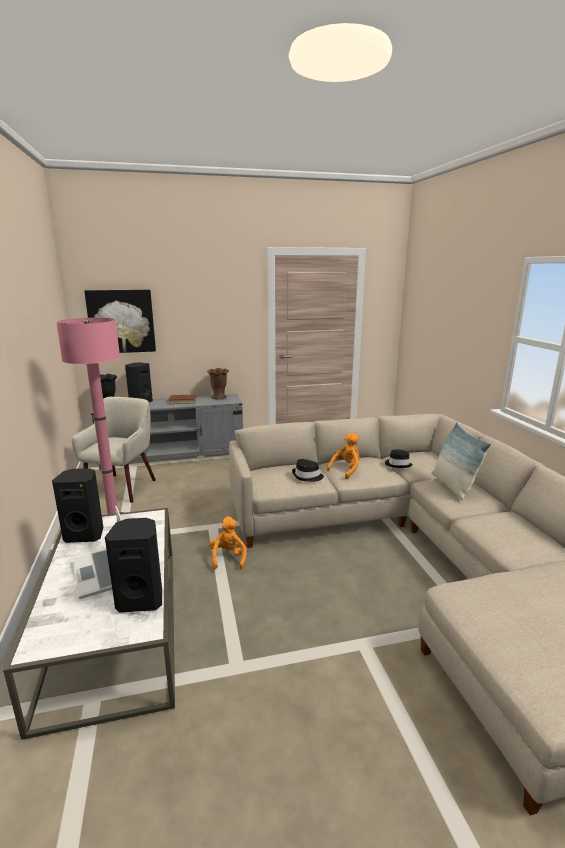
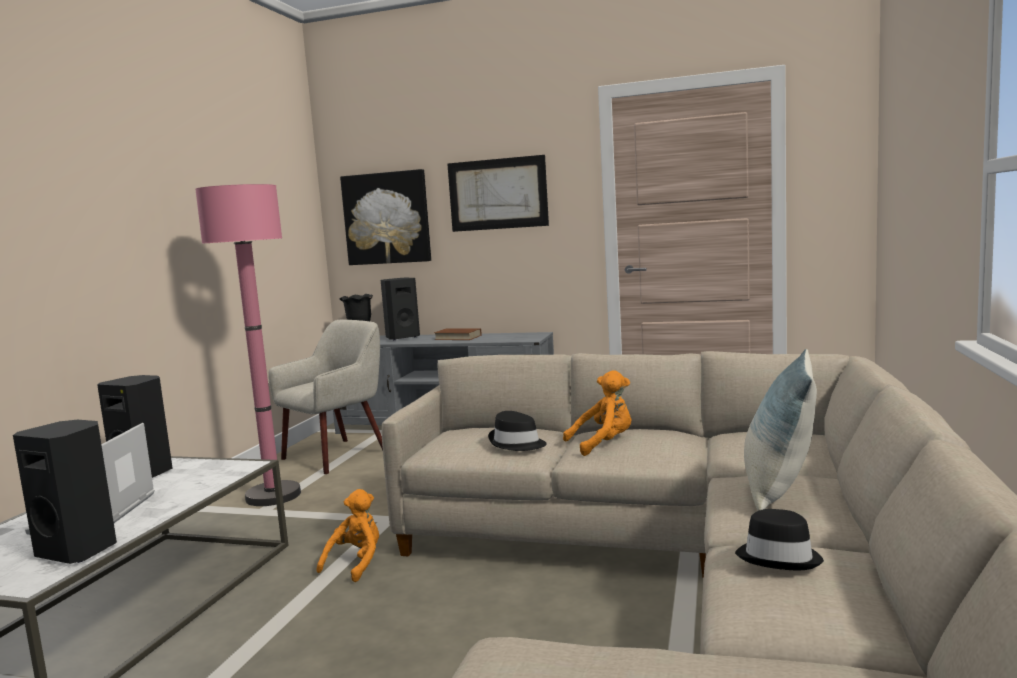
camera: 30 degrees right, 10 degrees down
(202, 309) = (497, 194): none -> picture
(219, 397) = (517, 335): brown vase -> none
(398, 464) = (713, 445): black hat -> black hat (779, 557)

